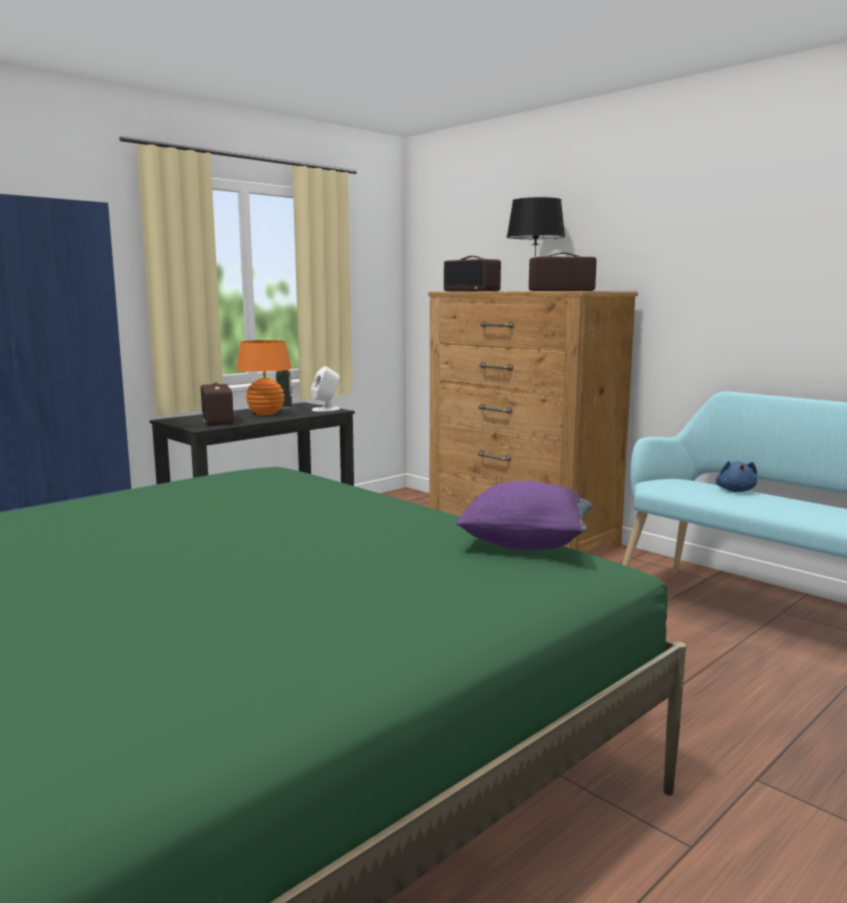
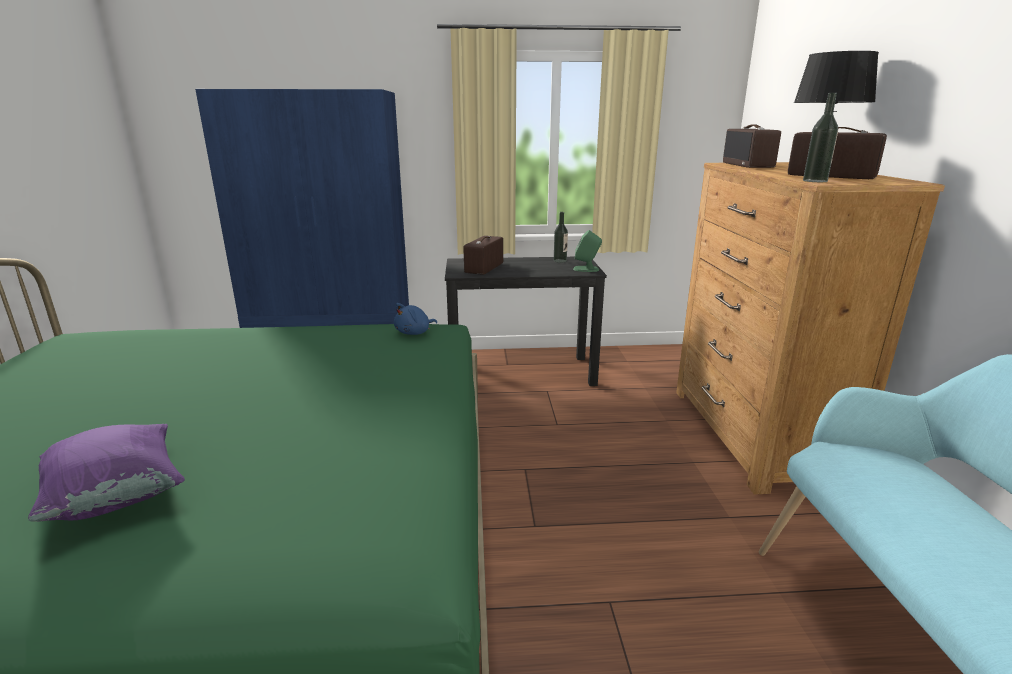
camera: 40 degrees right, 10 degrees up
(266, 413) = (532, 266): orange table lamp -> none
(326, 409) = (586, 269): white speaker -> green speaker
(526, 544) = (401, 512): purple pillow -> purple pillow (117, 496)
(569, 290) = (815, 181): none -> bottle
(735, 491) = (942, 507): blue plush toy -> blue plush toy (414, 333)

